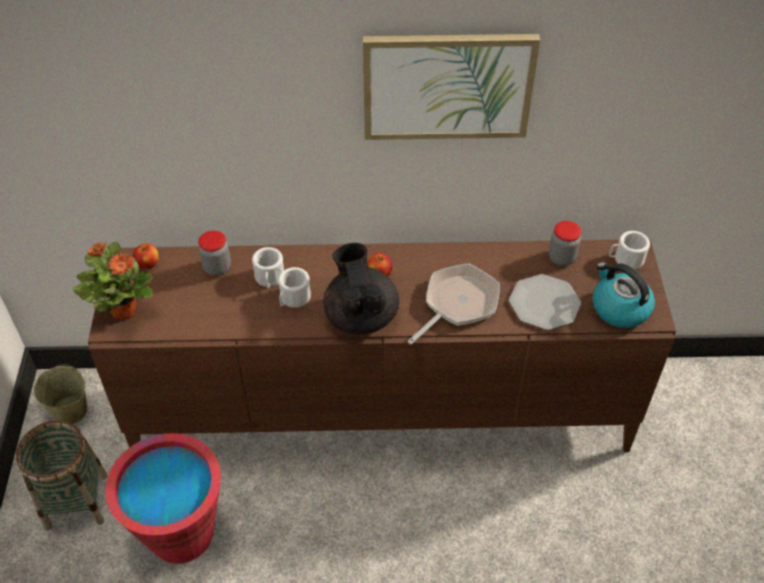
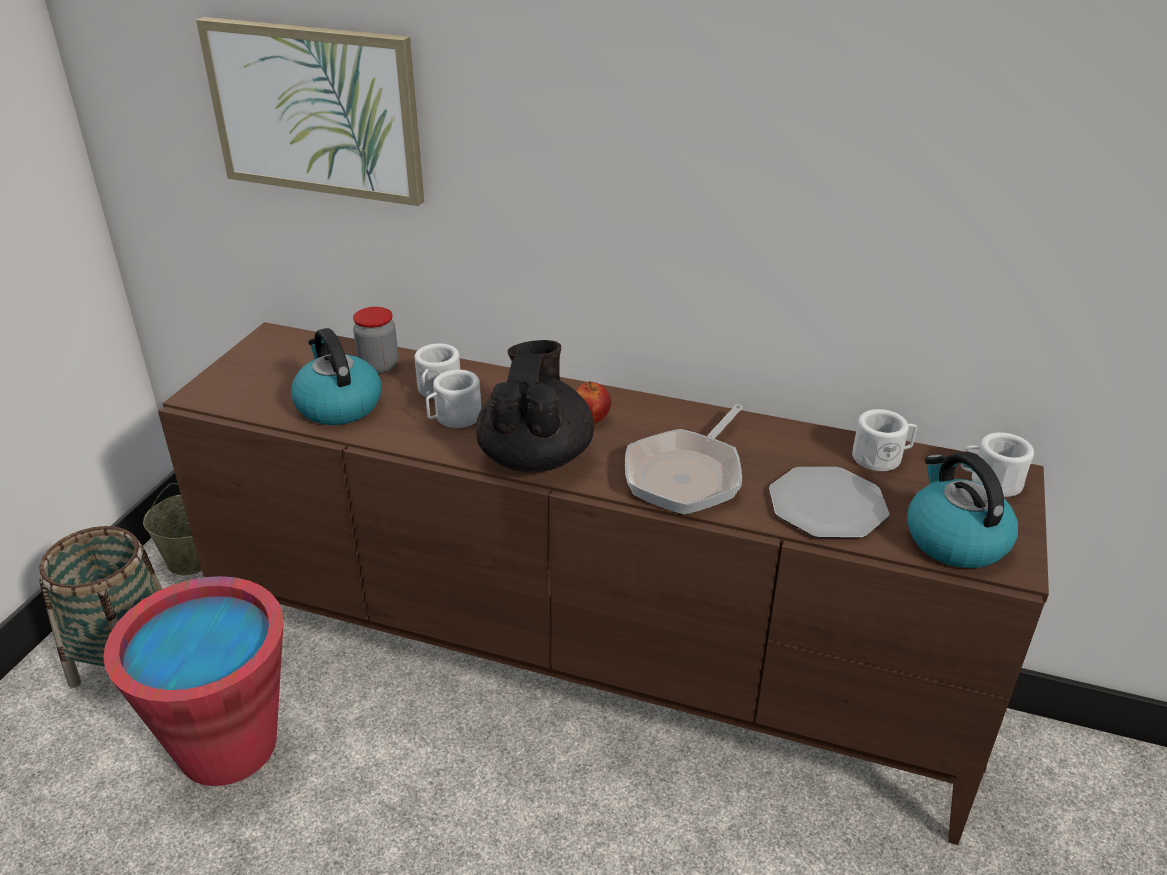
camera: 20 degrees right, 15 degrees down
(123, 310) = (231, 382): potted plant -> none
(148, 264) = (297, 346): apple -> none
(210, 309) = (338, 405): none -> kettle
(447, 86) = (724, 113): picture -> picture (316, 110)
(457, 304) = (687, 475): frying pan -> frying pan turned 150 degrees clockwise
(561, 258) = (882, 457): jar -> white mug

